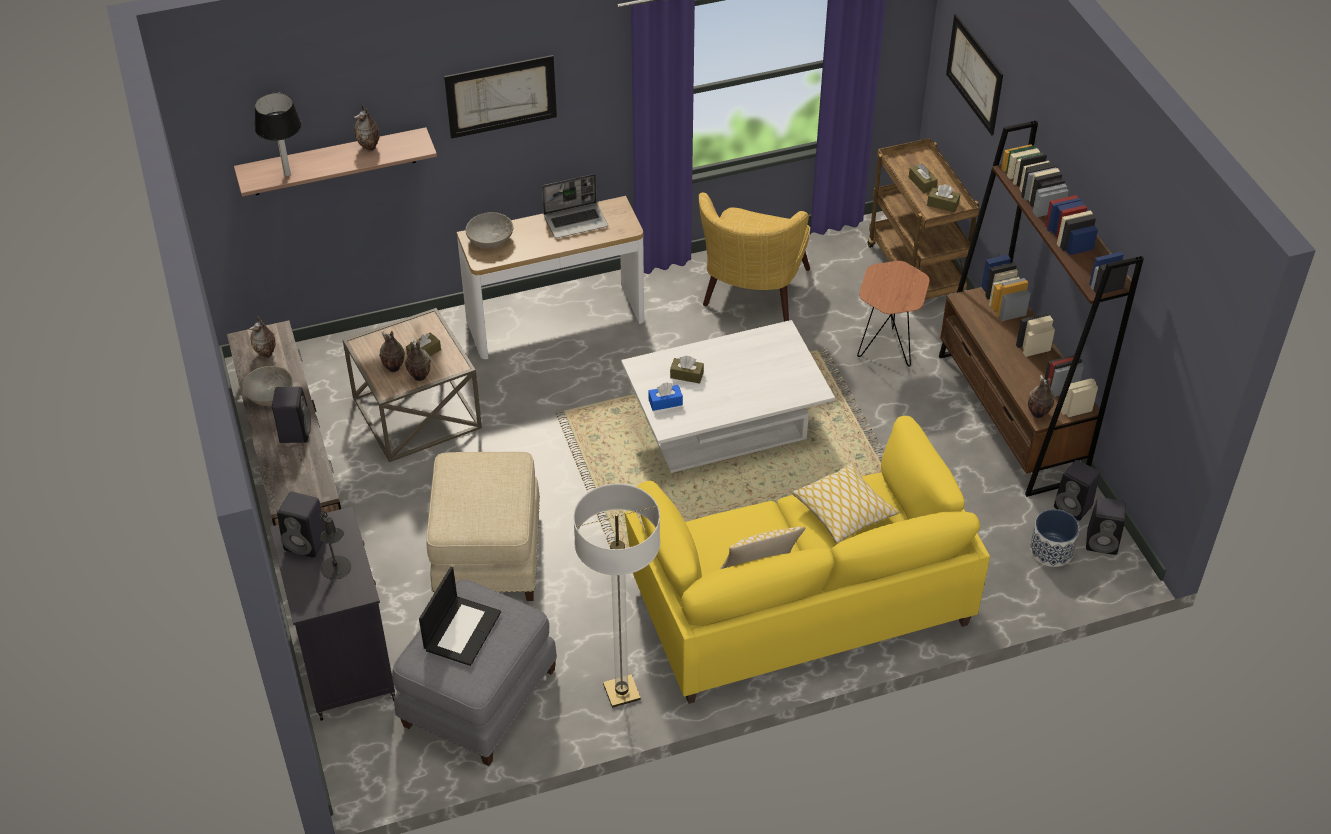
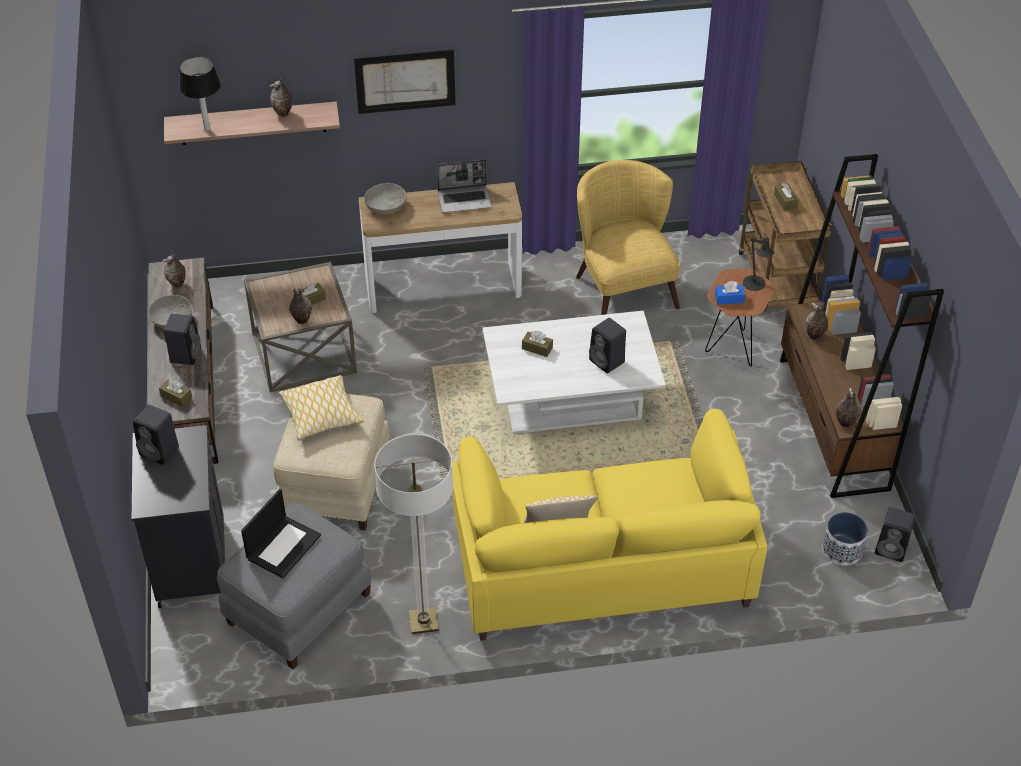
camera: 10 degrees right, 0 degrees up
(337, 571) = (180, 479): black table lamp -> black table lamp (755, 285)
(393, 368) = (281, 310): vase -> vase (813, 336)
(665, 402) = (512, 370): blue tissue box -> blue tissue box (729, 299)
(751, 295) = (622, 285): yellow armchair -> yellow armchair turned 135 degrees clockwise
(844, 511) = (648, 487): pillow -> pillow (321, 415)
(942, 204) = (799, 222): brown tissue box -> brown tissue box (176, 397)
(974, 74) = (838, 106): picture -> none
(1074, 507) = (873, 513): black speaker -> black speaker (608, 361)

